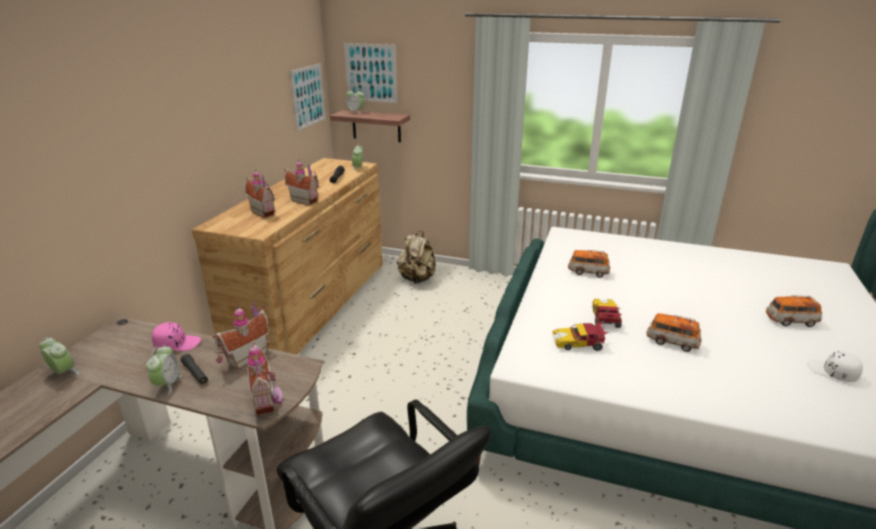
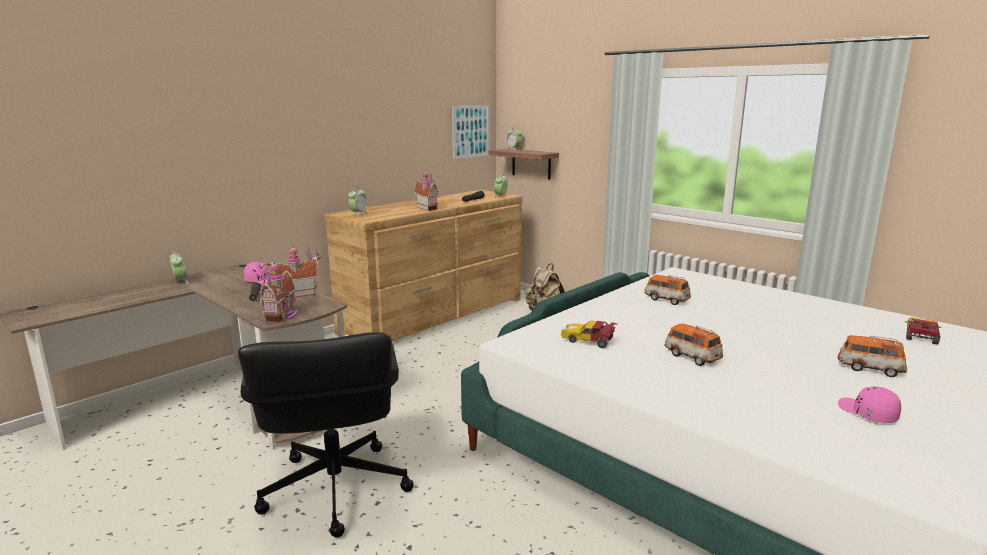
camera: 25 degrees right, 10 degrees down
(167, 384) = (231, 297): alarm clock -> alarm clock (358, 214)
(264, 212) = (388, 211): toy house -> none
(371, 73) = (530, 114): picture -> none
(605, 318) = (640, 330): toy car -> toy car (920, 336)
(832, 372) = (867, 413): white cap -> pink cap

